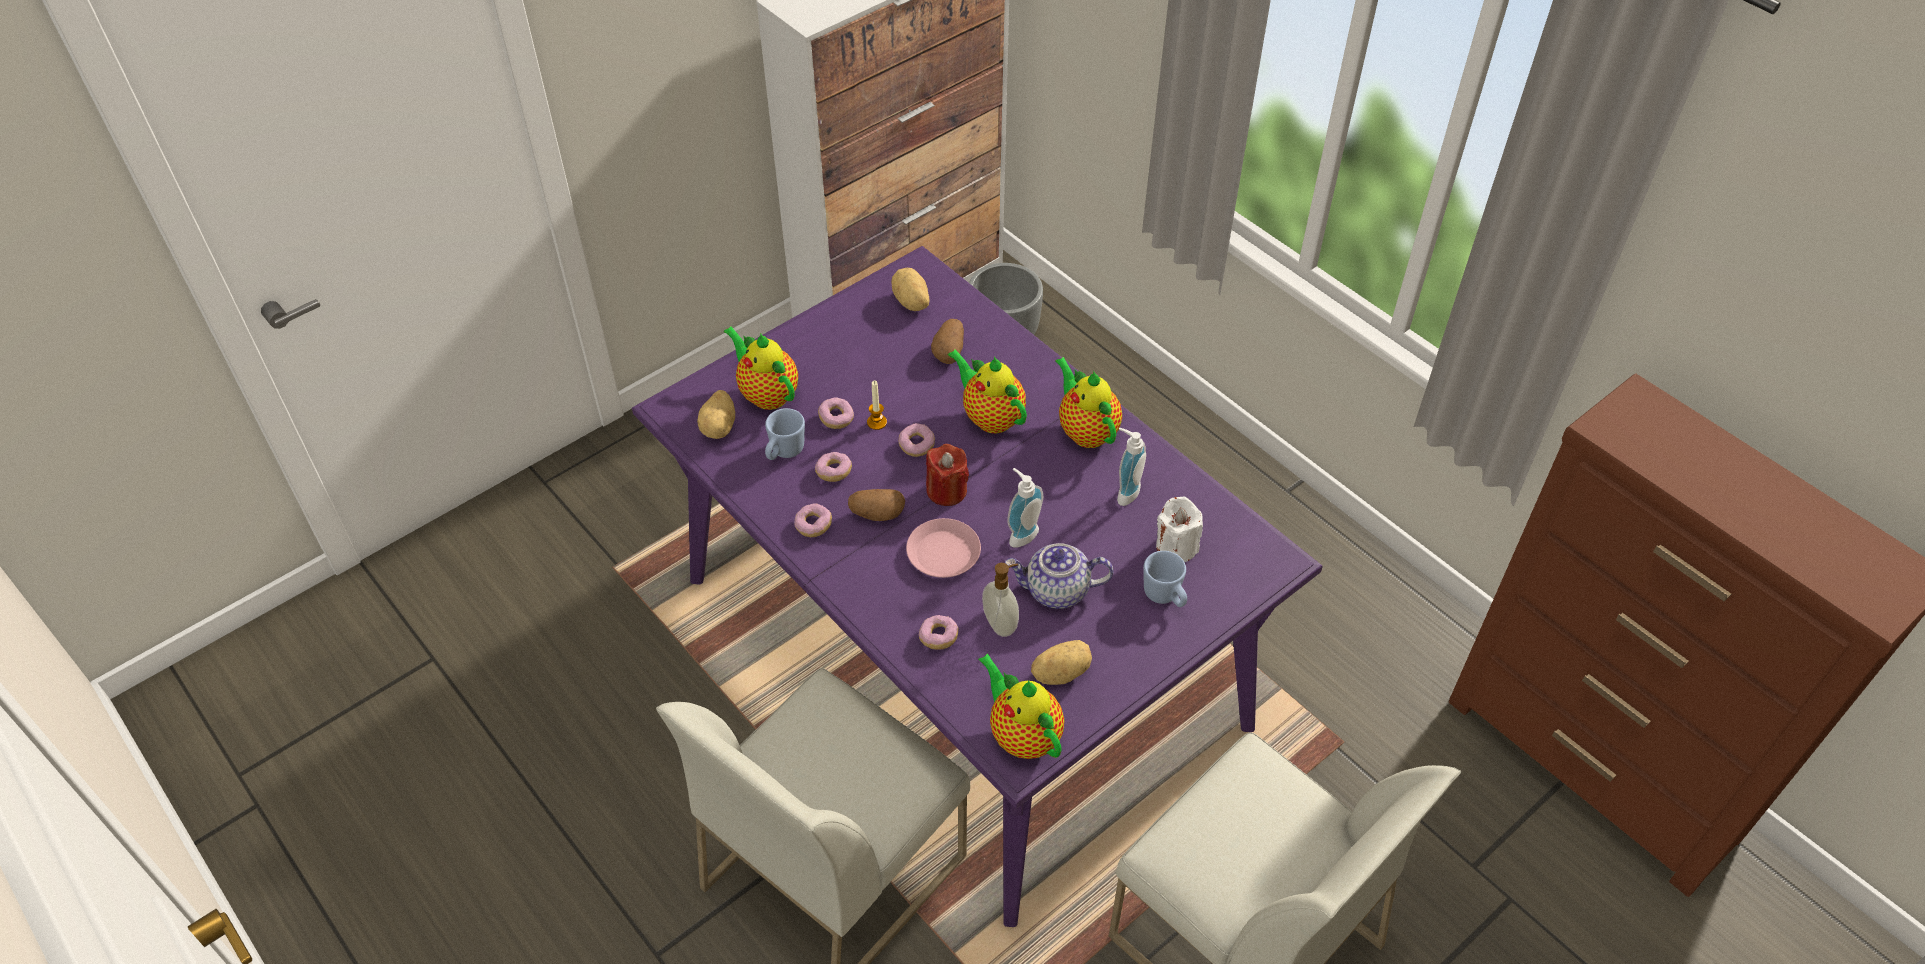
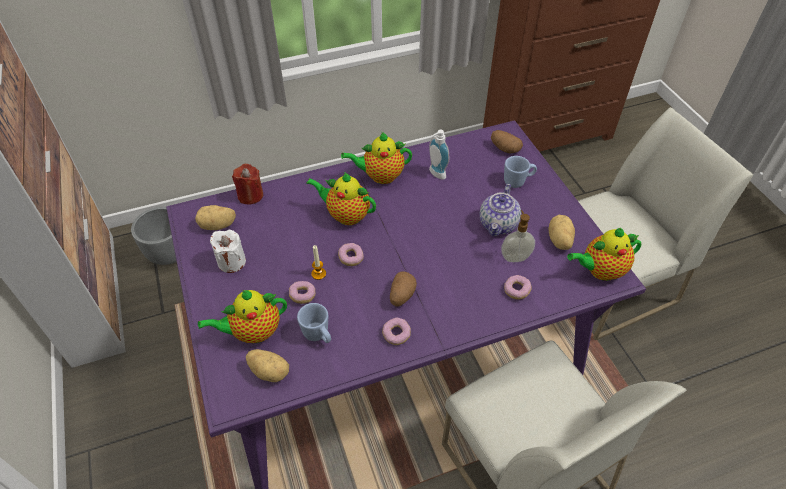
camera: 70 degrees left, 0 degrees up
(834, 472) = (352, 310): donut -> none
(944, 553) = (449, 269): pink plate -> none
(946, 491) = (397, 253): red candle -> red candle (250, 195)
(949, 351) = (276, 218): potato -> potato (504, 149)
(990, 417) = (346, 215): teapot -> teapot turned 45 degrees clockwise
(1021, 534) = (448, 228): soap dispenser -> none
(1176, 546) = (484, 166): white candle -> white candle (231, 262)

